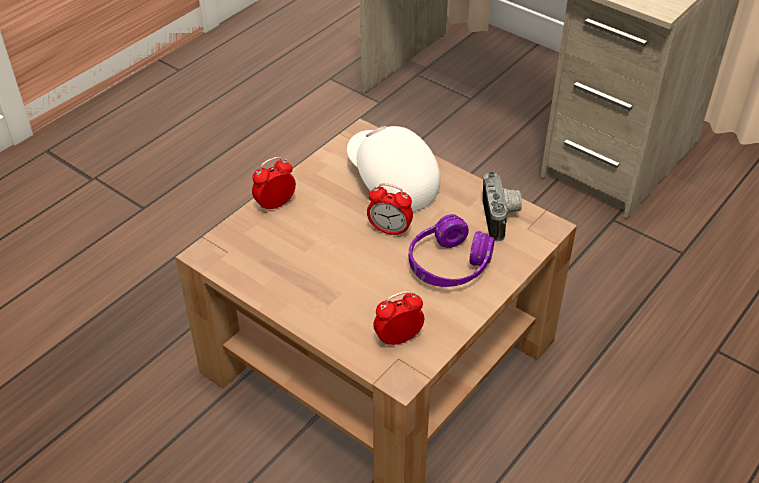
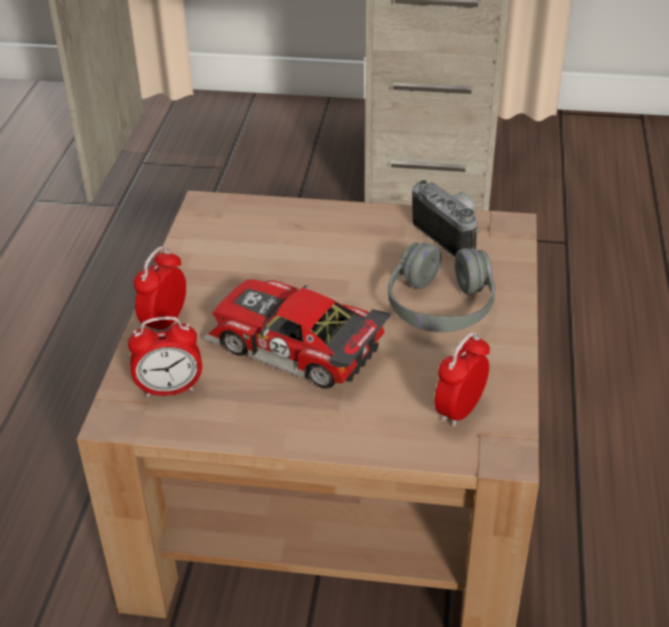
camera: 30 degrees left, 5 degrees down
(334, 254) = (293, 349): none -> toy car
(389, 230) = (336, 296): alarm clock -> alarm clock (170, 389)
(391, 182) = (291, 244): white cap -> none
(449, 265) = (440, 306): purple headphones -> grey headphones

